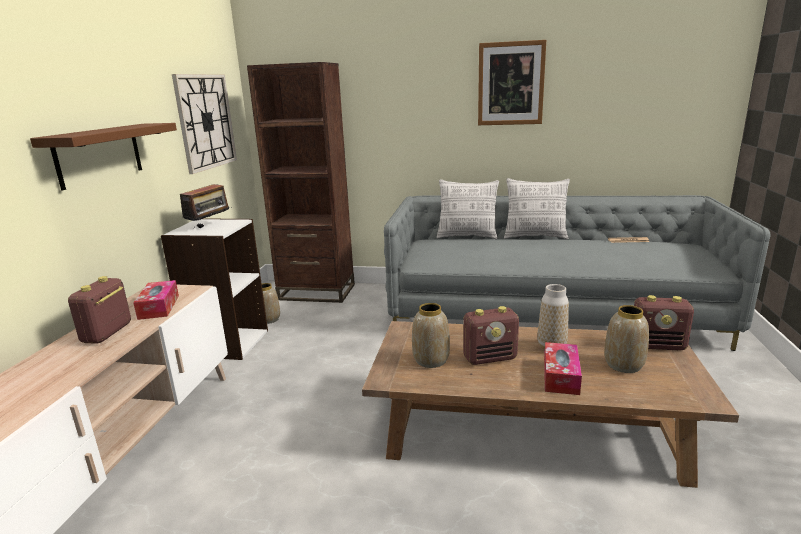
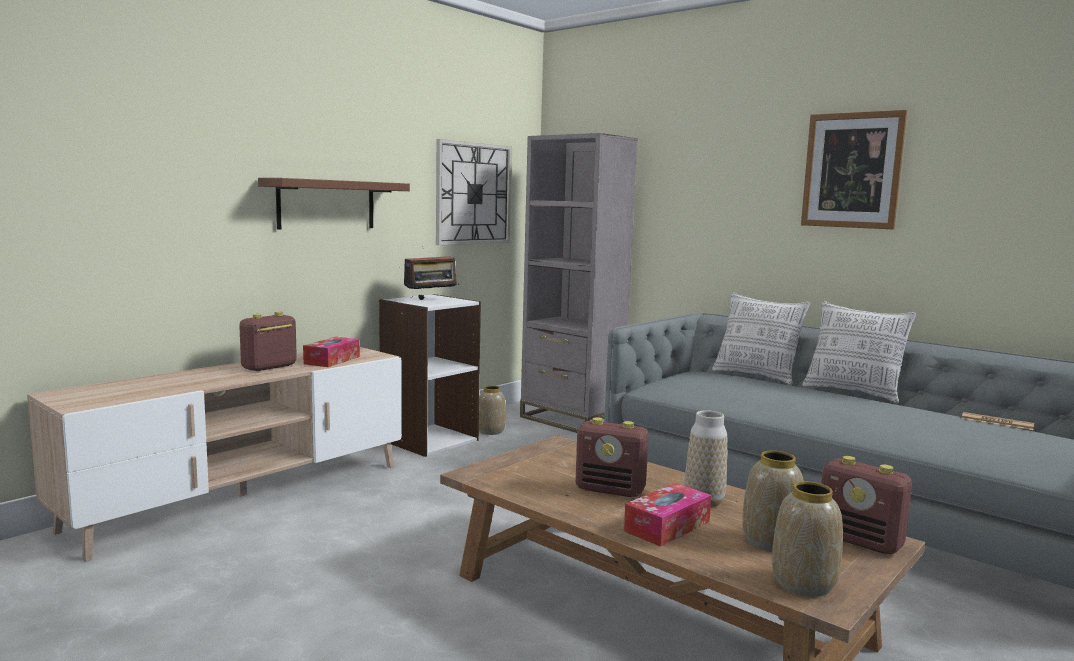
camera: 30 degrees right, 10 degrees down
(316, 292) = (571, 420): brown bookcase -> grey bookcase
(431, 360) = (543, 473): vase -> vase (803, 584)

